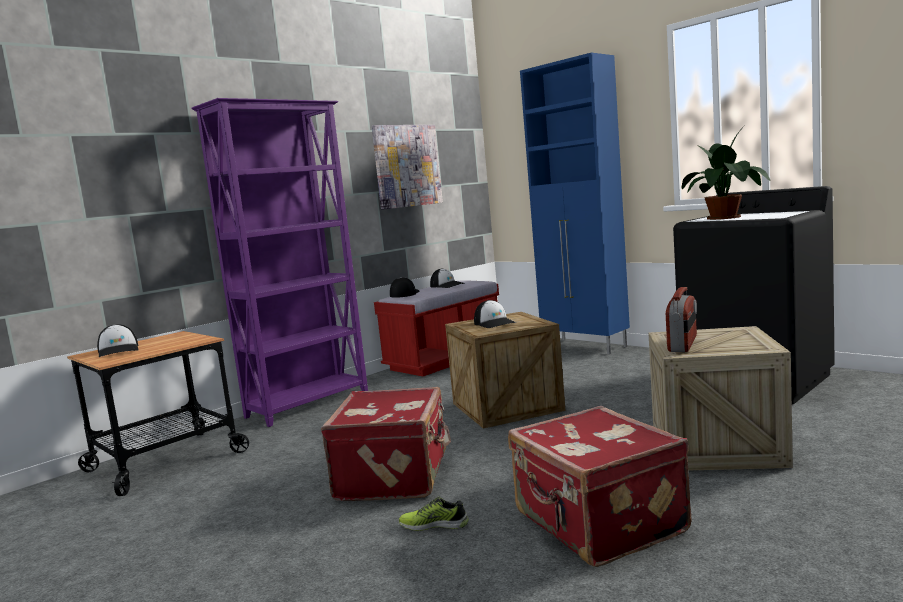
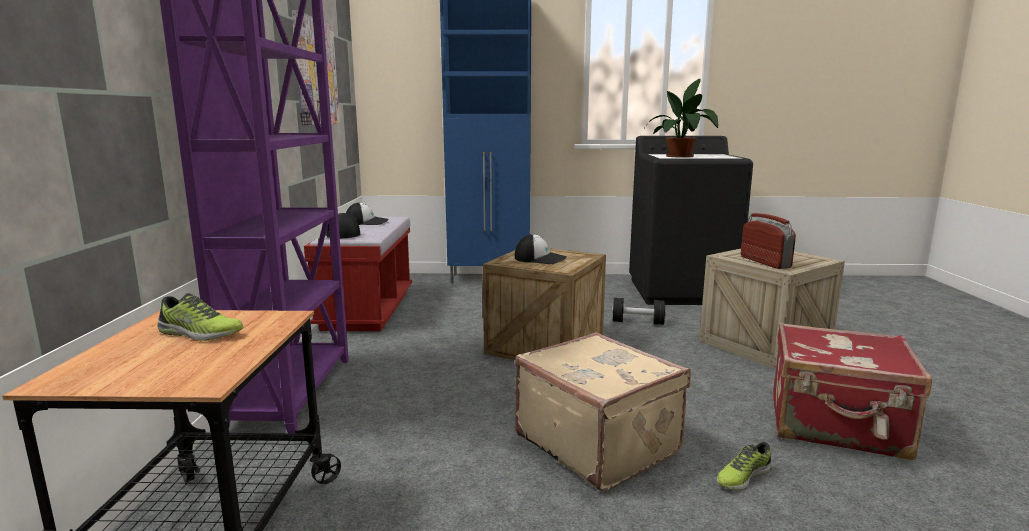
camera: 45 degrees left, 5 degrees up
(119, 350) = (137, 361): cap -> none
(162, 343) = (199, 333): none -> shoe
(395, 476) = (598, 443): red suitcase -> beige suitcase
(632, 403) = (638, 322): none -> black dumbbell

